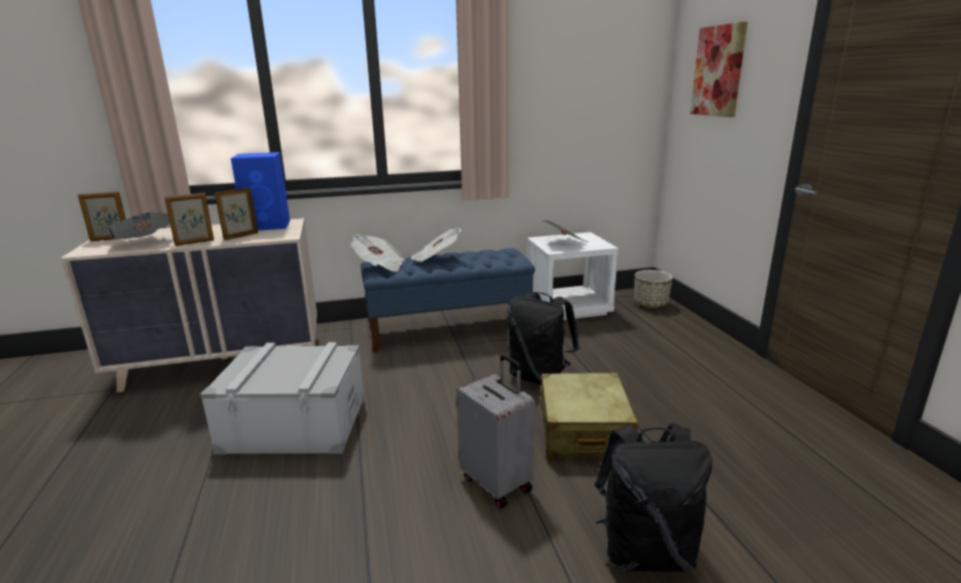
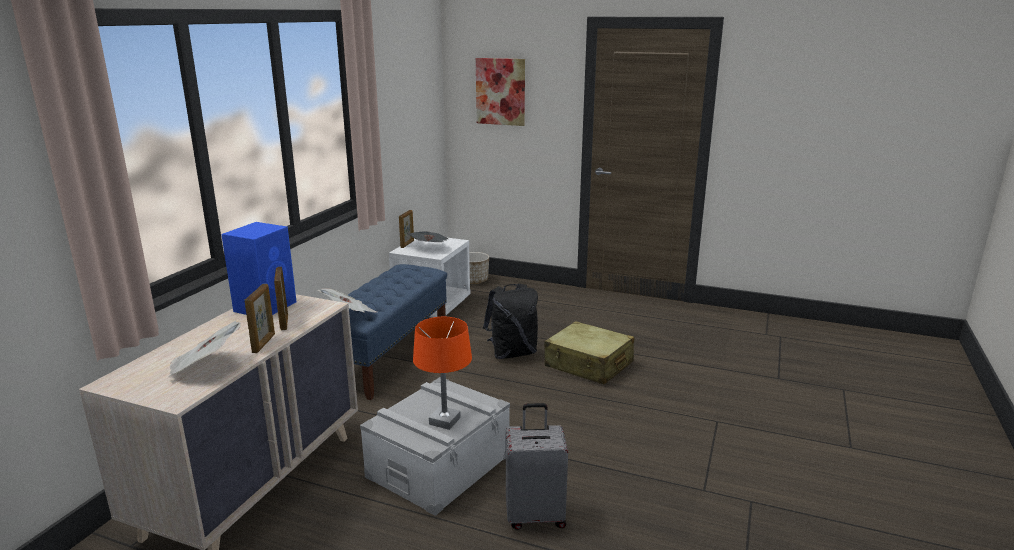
camera: 55 degrees left, 0 degrees up
(110, 239) = (140, 383): picture frame -> picture frame (407, 244)
(273, 375) = (444, 421): none -> orange table lamp
(436, 258) = (372, 292): newspaper -> none
(498, 483) = (606, 409): grey suitcase -> grey suitcase (535, 515)
(645, 551) = (698, 391): black backpack -> none

